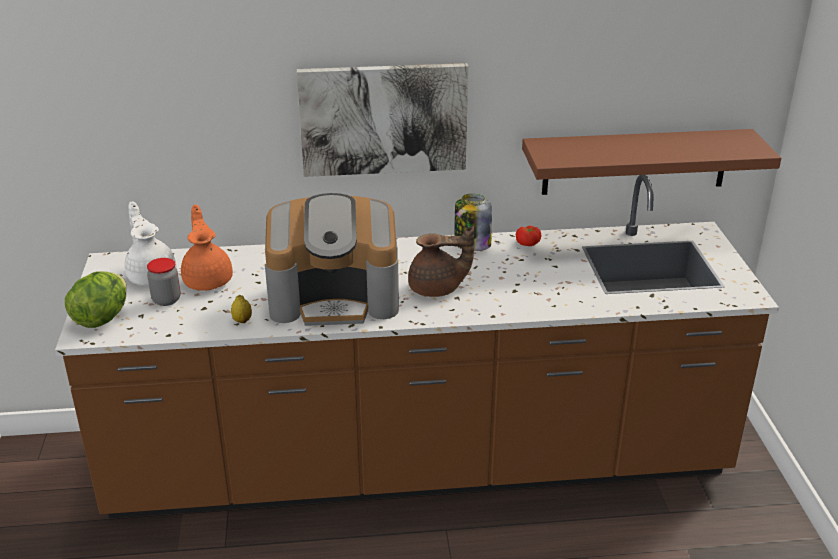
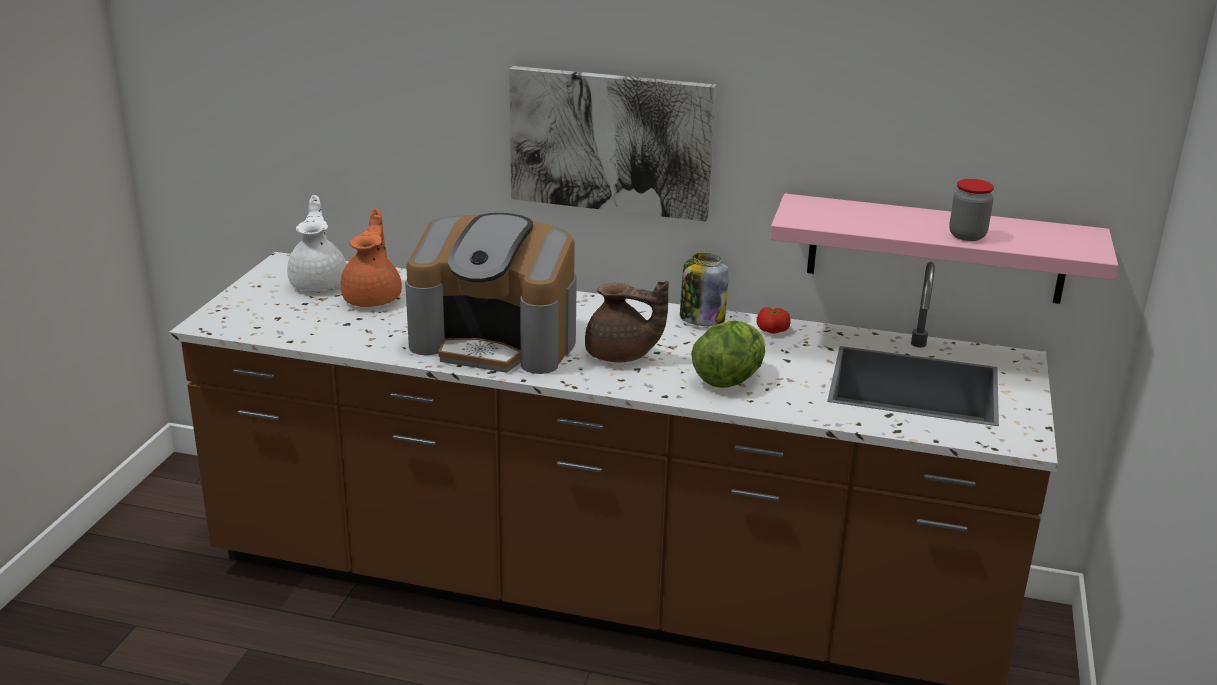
camera: 20 degrees right, 5 degrees down
(102, 318) = (237, 312): lettuce -> lettuce (728, 380)
(166, 300) = (315, 308): jar -> jar (967, 236)
(242, 320) = (377, 343): lemon -> none
(635, 162) = (936, 249): brown shelf -> pink shelf

